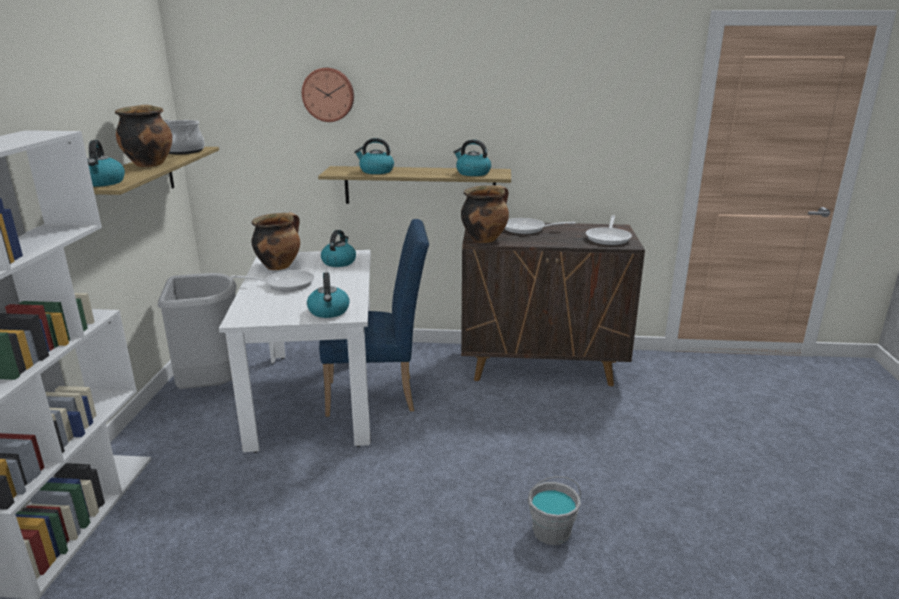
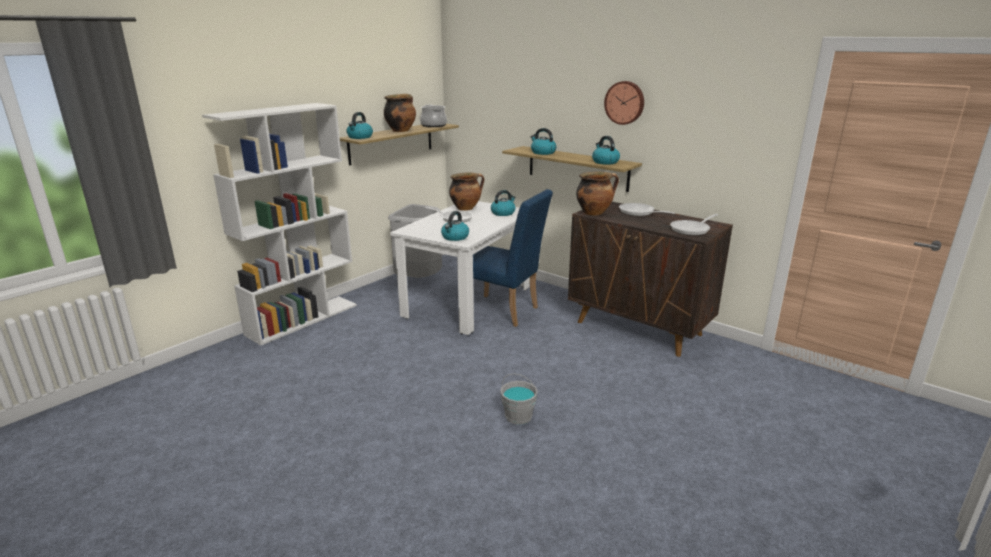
camera: 35 degrees right, 0 degrees up
(328, 94) = (525, 94): wall clock -> wall clock (625, 102)

